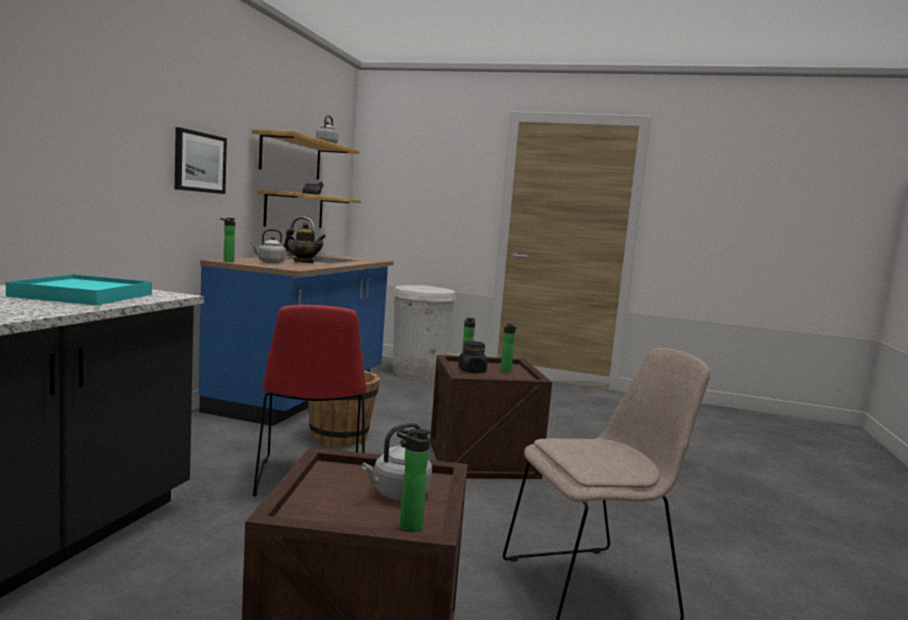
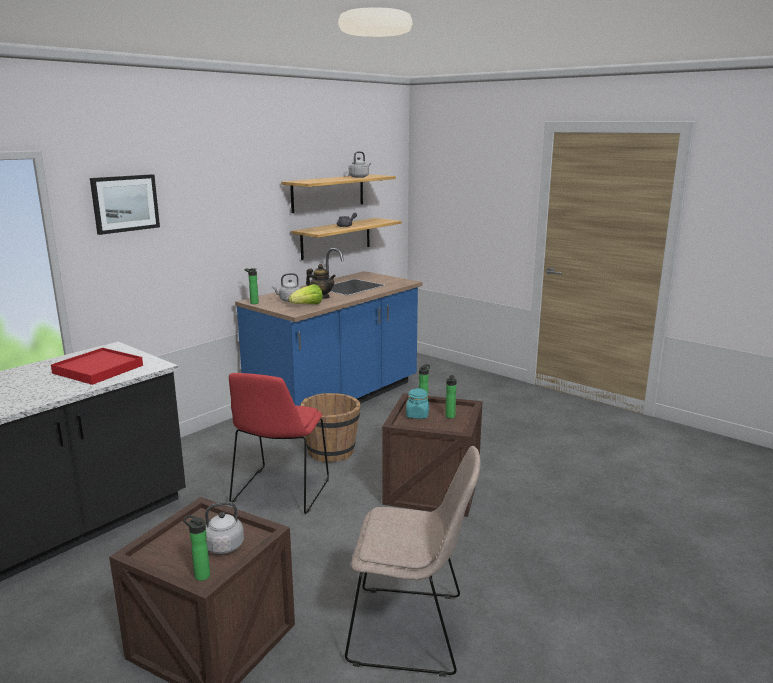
camera: 25 degrees right, 10 degrees up
(83, 295) = (98, 369): turquoise tray -> red tray
(199, 162) = (229, 223): picture -> picture (125, 203)
(299, 265) = (307, 305): none -> lettuce
(418, 372) = (457, 380): white trash can -> none
(472, 371) = (417, 415): black jar -> turquoise jar

